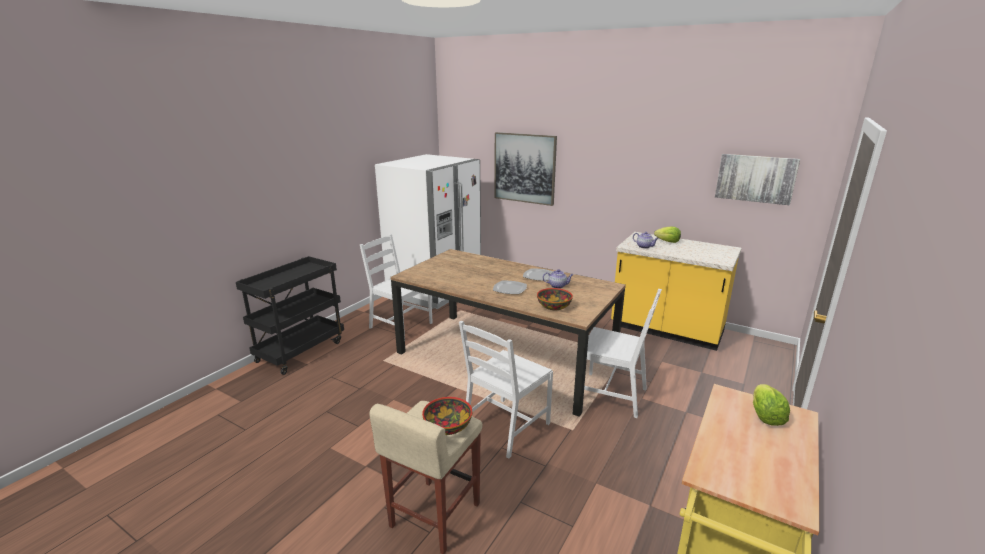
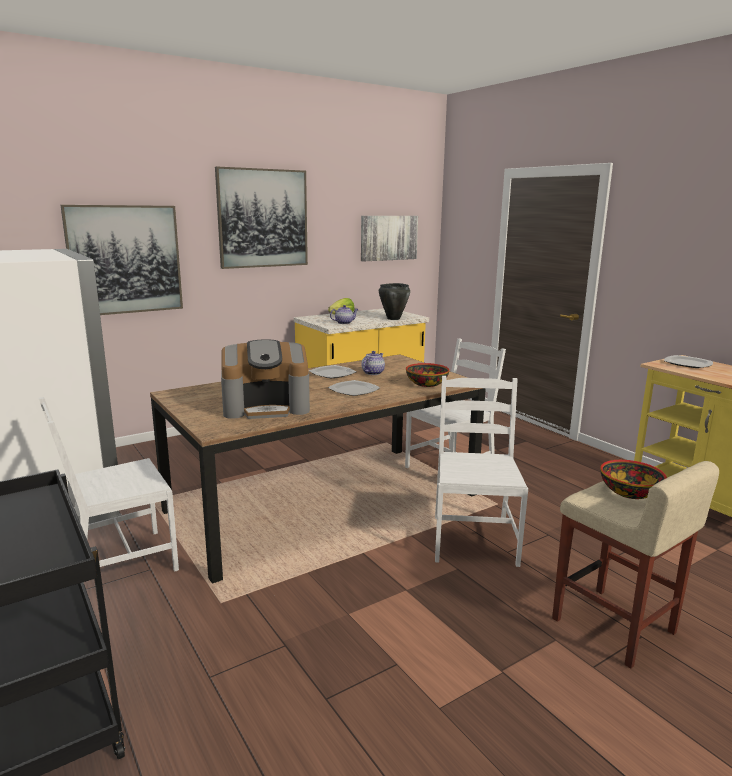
camera: 65 degrees left, 5 degrees down
(452, 276) = (267, 407): none -> coffee machine
(506, 428) = (472, 540): white chair -> white chair turned 150 degrees counterclockwise
(621, 149) = (263, 218): none -> picture
(695, 256) = (393, 319): none -> black cooking pot
(765, 416) = (688, 364): lettuce -> plate

